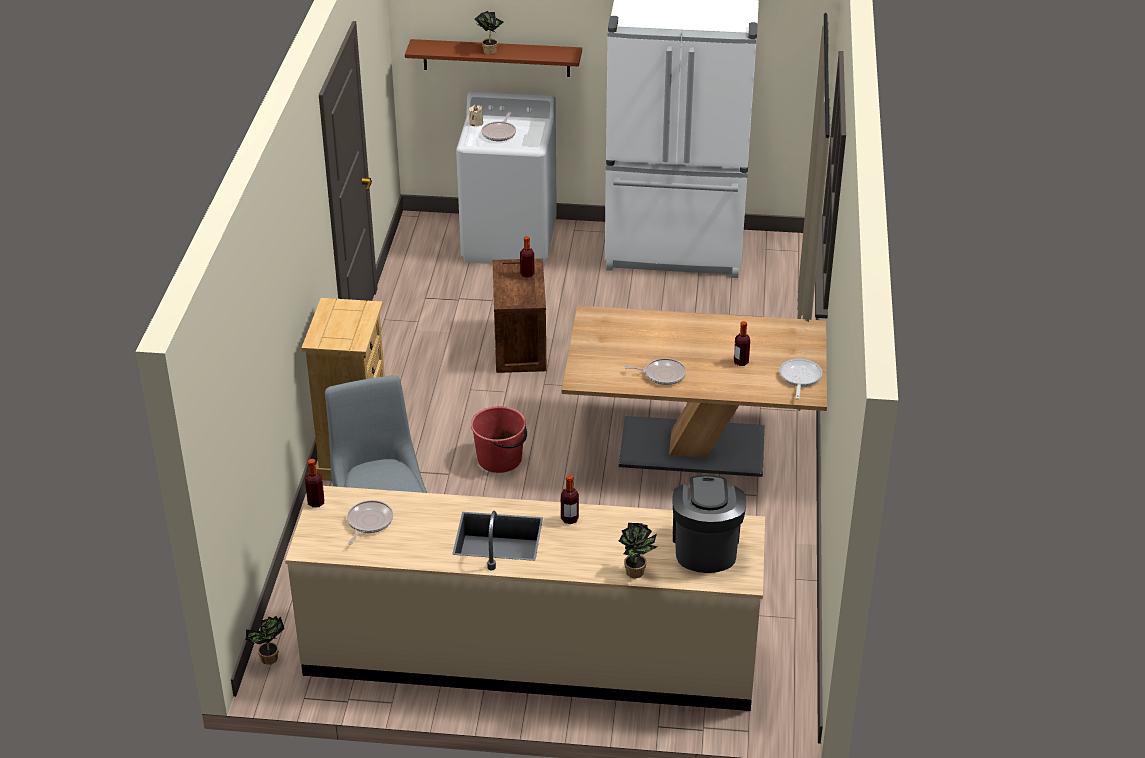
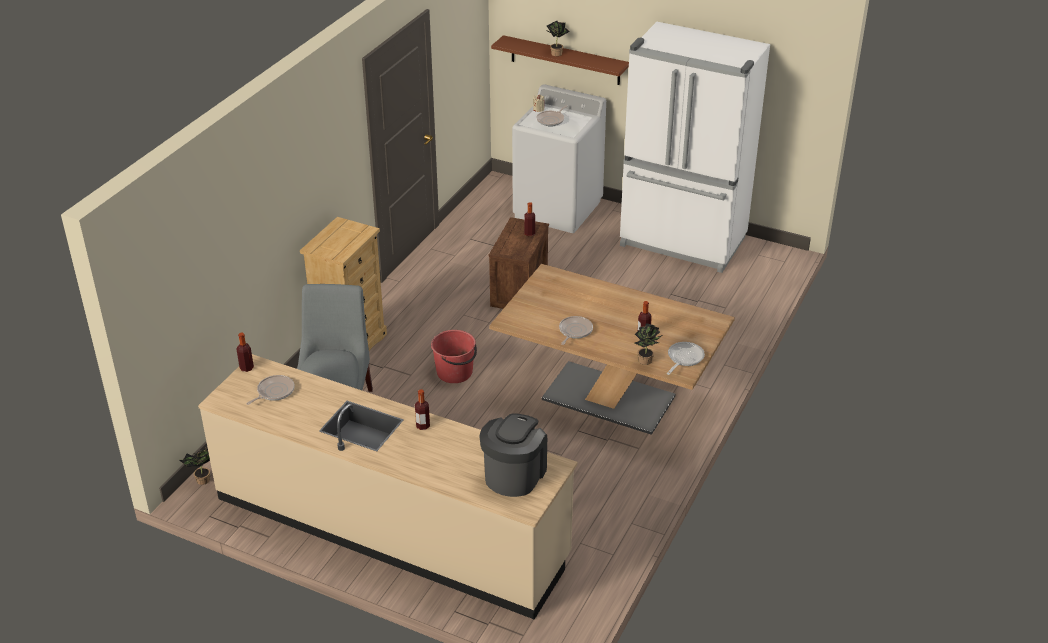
camera: 20 degrees right, 0 degrees up
(637, 573) = (448, 481): potted plant -> potted plant (646, 362)
(662, 374) = (574, 331): frying pan -> frying pan turned 90 degrees counterclockwise

